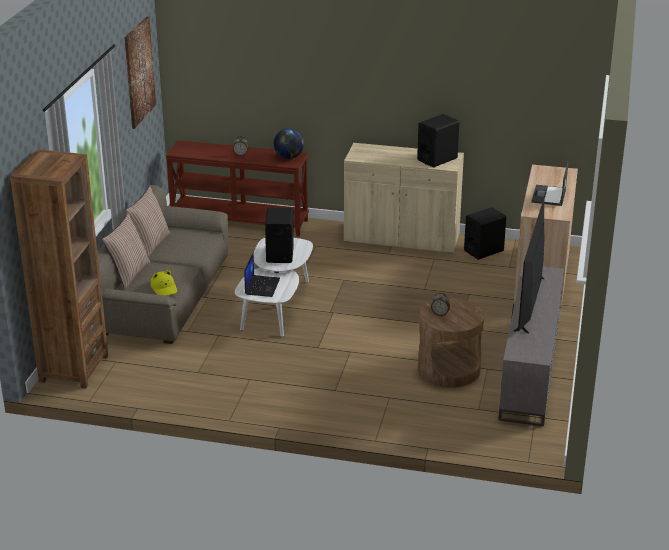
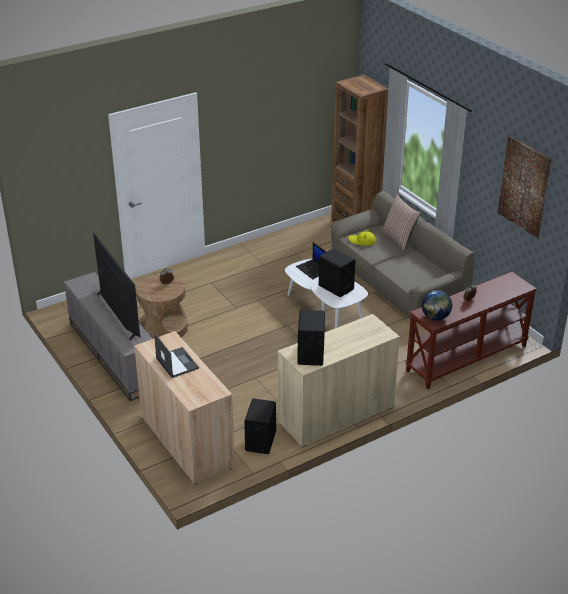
camera: 135 degrees right, 5 degrees up
(150, 244) = (429, 261): pillow -> none

